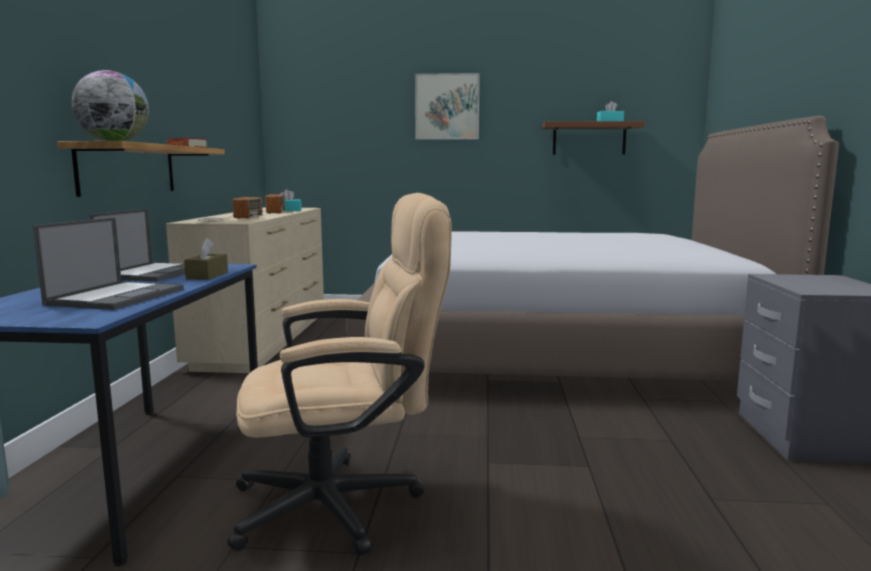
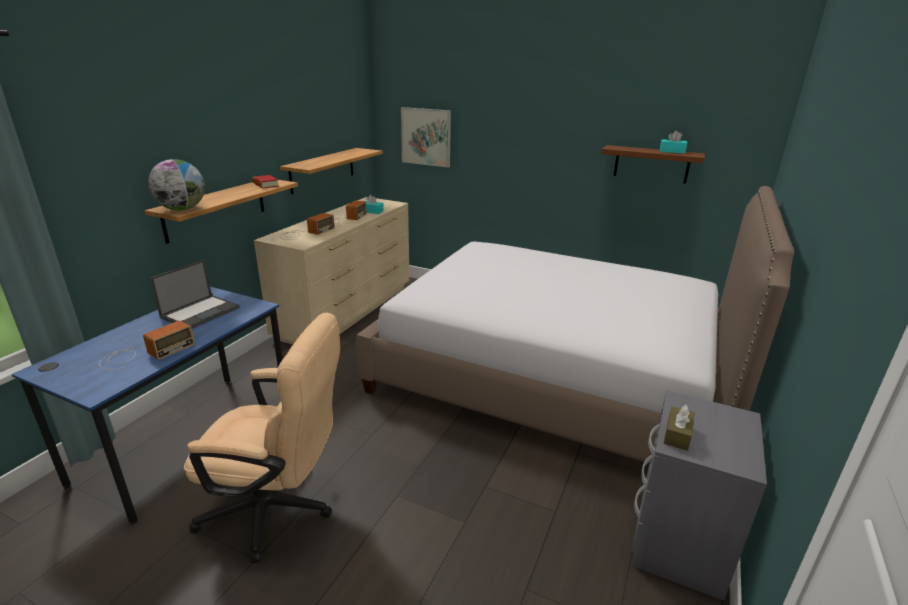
camera: 20 degrees right, 15 degrees up
(117, 296) = (144, 354): laptop -> radio
(207, 275) = (227, 323): brown tissue box -> brown tissue box (677, 435)
(224, 160) = (322, 170): none -> shelf
(447, 106) = (520, 121): picture -> picture (426, 137)

